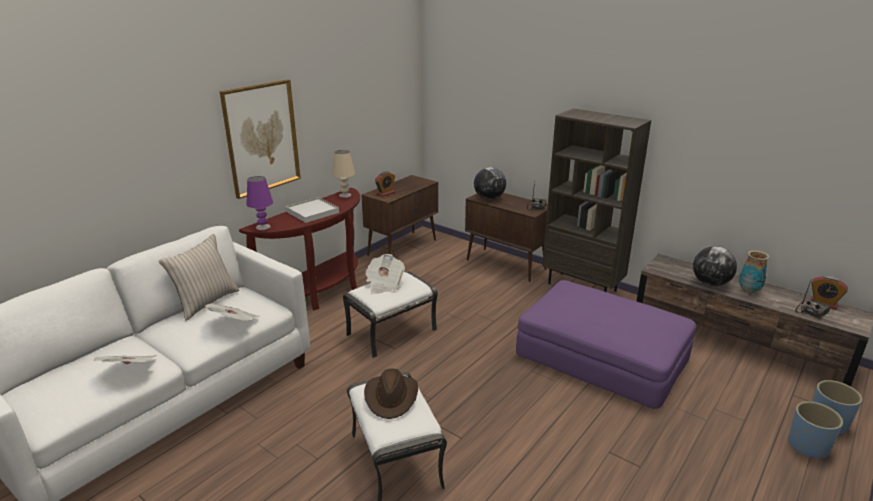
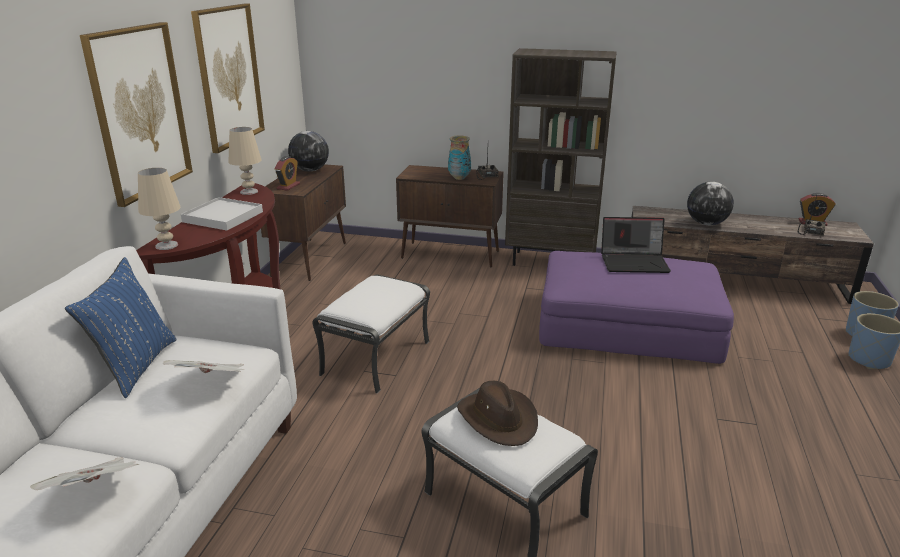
camera: 25 degrees left, 0 degrees up
(206, 302) = (135, 366): beige pillow -> blue pillow
(263, 227) = (166, 245): purple table lamp -> beige table lamp
(345, 113) = (228, 76): none -> picture
(384, 284) = (363, 293): newspaper -> none
(489, 198) = (423, 174): globe -> globe (310, 170)
(614, 304) = (634, 262): none -> laptop
(749, 290) = (744, 223): vase -> vase (459, 178)

